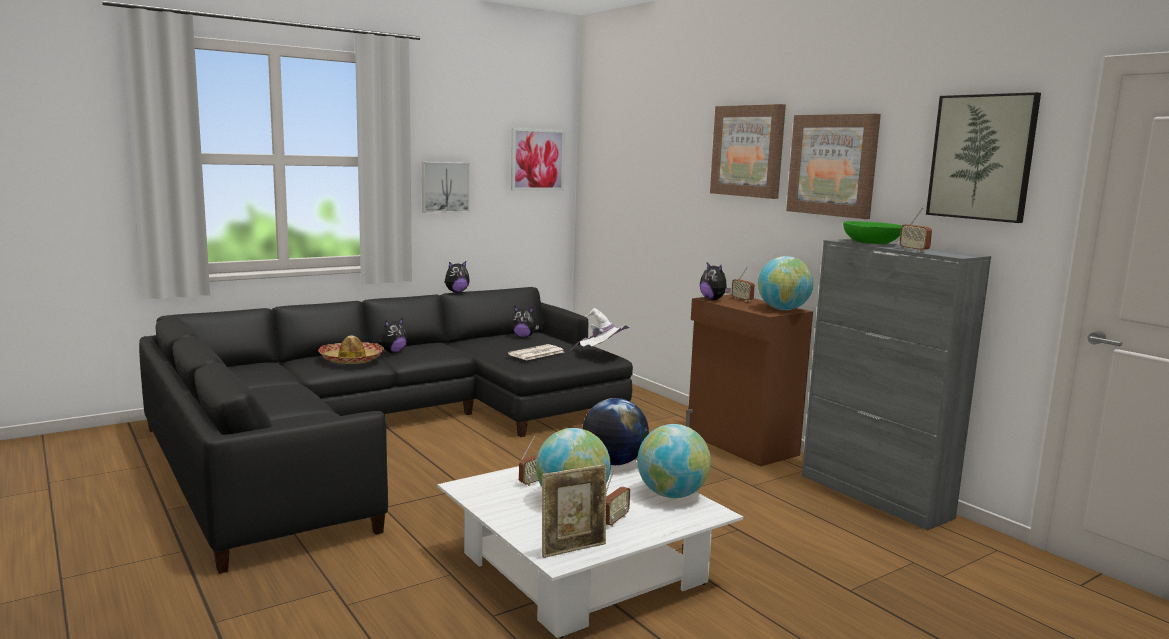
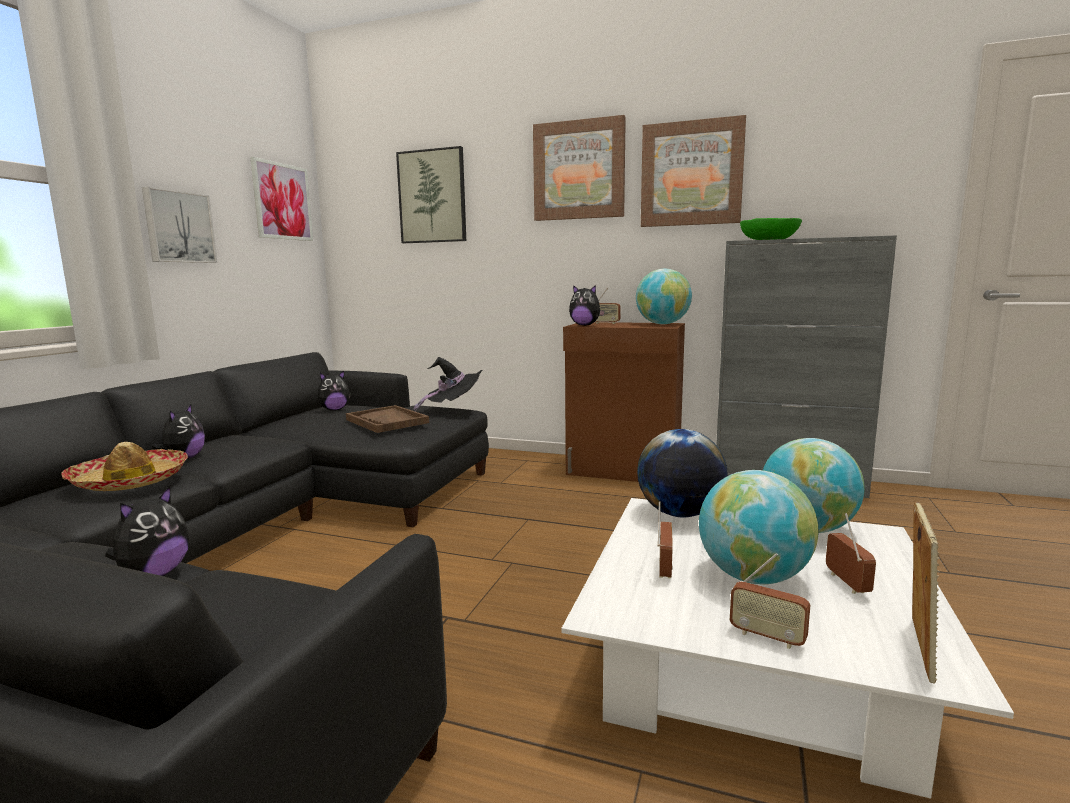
camera: 35 degrees left, 0 degrees up
(456, 292) = (232, 366): plush toy -> plush toy (154, 574)
(536, 353) = (387, 421): newspaper -> brown tray
(602, 353) = (453, 408): white hat -> black hat
(914, 250) = (831, 237): radio -> radio (767, 637)
(982, 157) = (863, 148): picture -> picture (432, 196)

